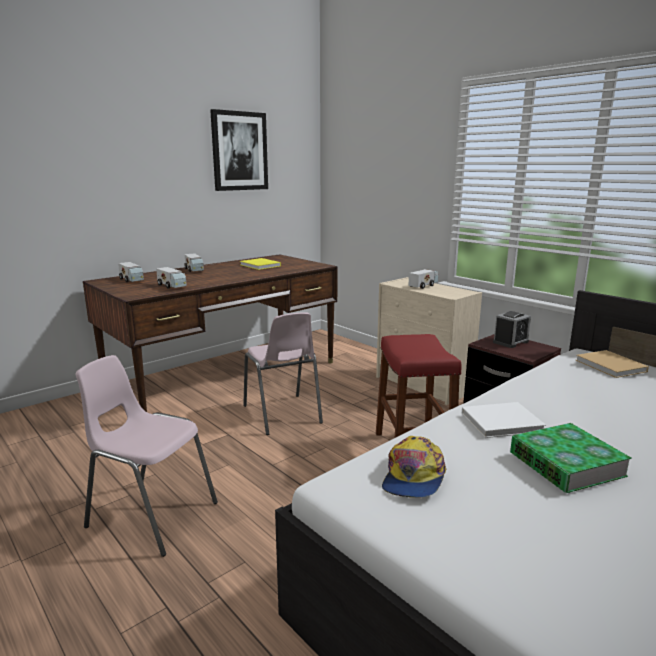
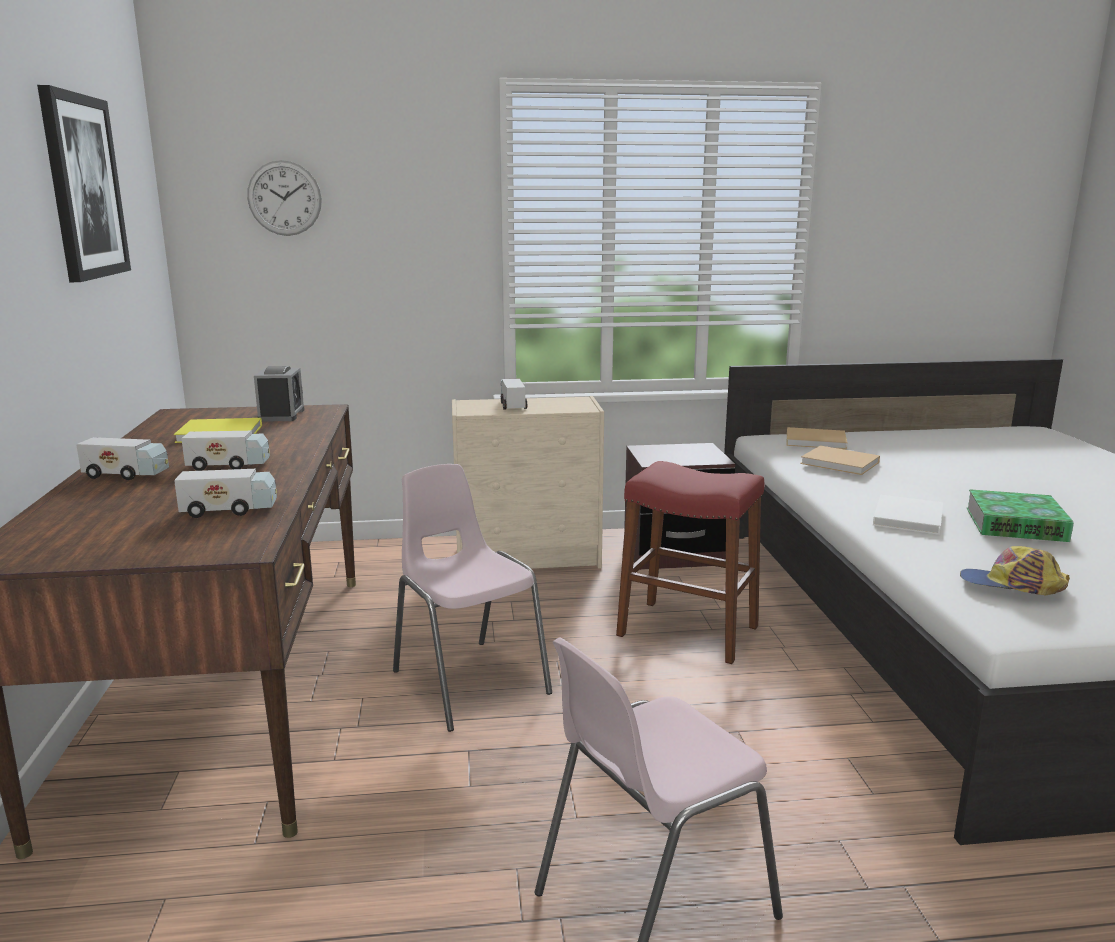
camera: 55 degrees left, 0 degrees up
(131, 280) = (76, 532): toy truck -> toy truck (229, 466)
(282, 415) = (469, 682): pink chair -> pink chair turned 135 degrees counterclockwise
(360, 157) = (284, 198): none -> wall clock
(413, 477) = (1012, 587): cap -> cap turned 150 degrees clockwise
(510, 342) = (666, 451): alarm clock -> alarm clock (281, 415)
(574, 382) = (842, 463): none -> beige book

